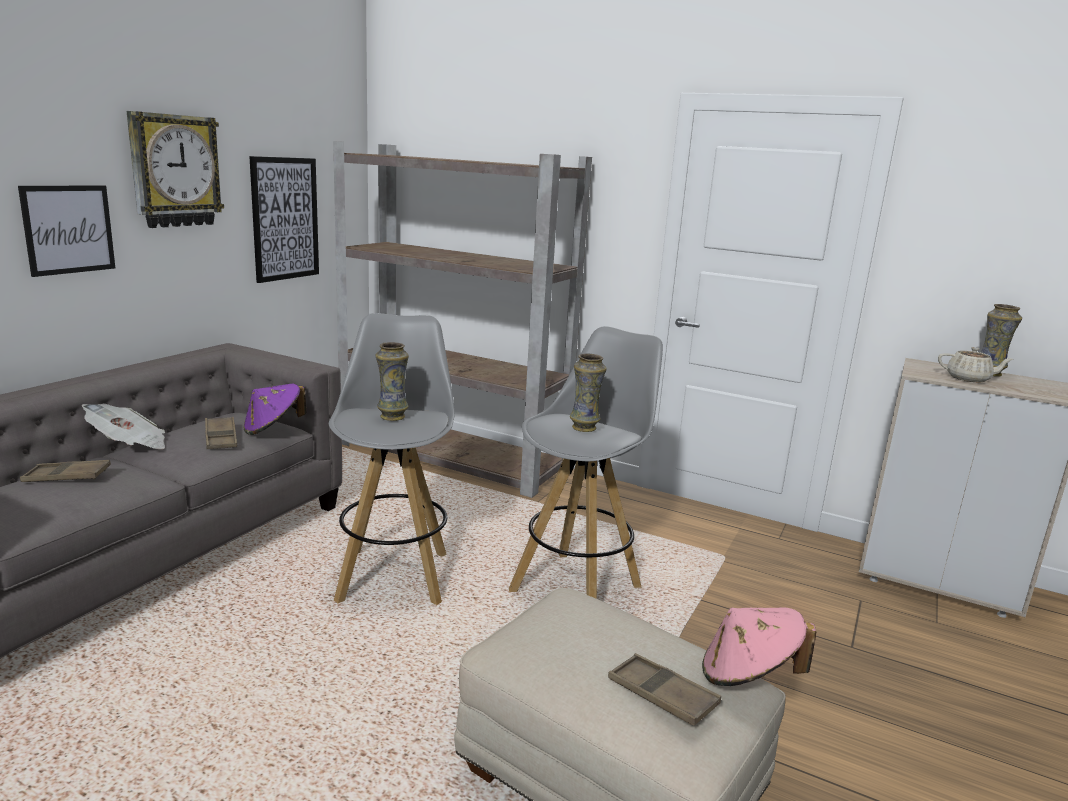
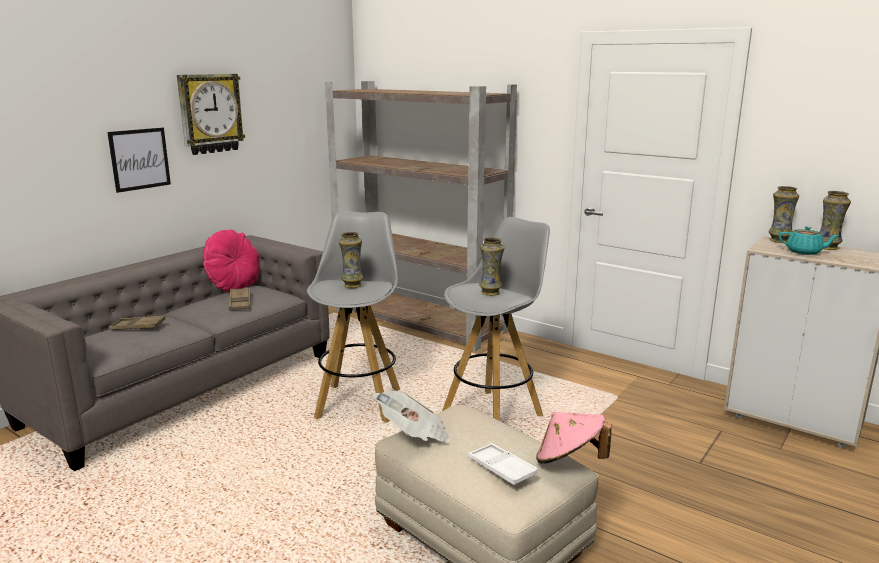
camera: 10 degrees right, 0 degrees up
(129, 444) = (179, 306): newspaper -> newspaper (414, 435)
(208, 416) = (234, 288): none -> pink pillow
(273, 428) = (277, 296): purple hat -> none
(285, 219) = (291, 142): picture -> none
(662, 695) = (501, 468): brown tray -> white tray
(927, 363) = (779, 240): none -> vase
(969, 379) = (804, 252): beige teapot -> turquoise teapot

